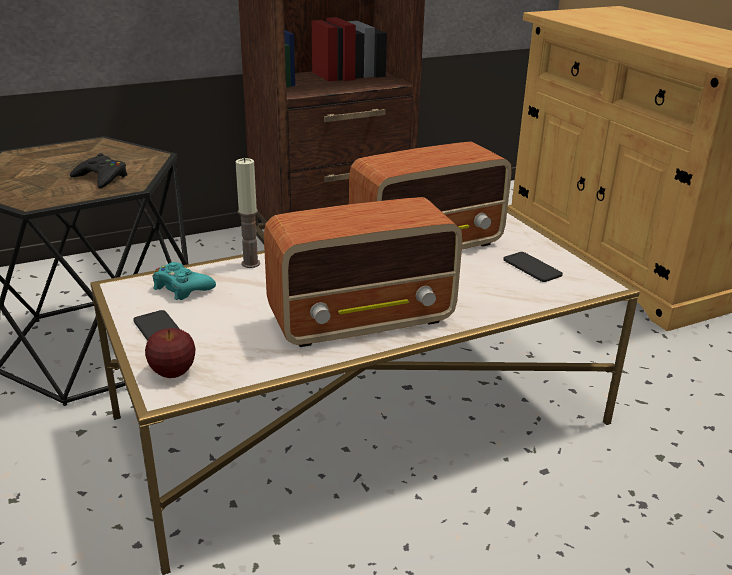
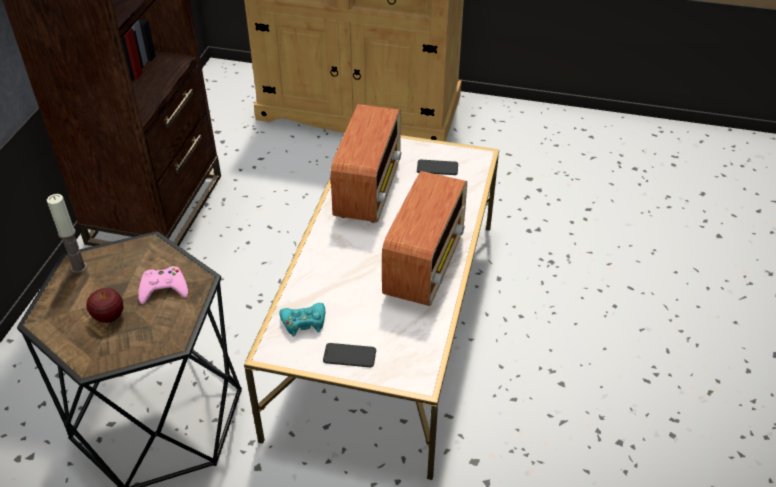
camera: 50 degrees left, 15 degrees up
(101, 177) = (163, 288): black game controller -> pink game controller
(172, 372) = (402, 369): apple -> apple (109, 316)
(250, 263) = (305, 276): candle -> candle (79, 267)

